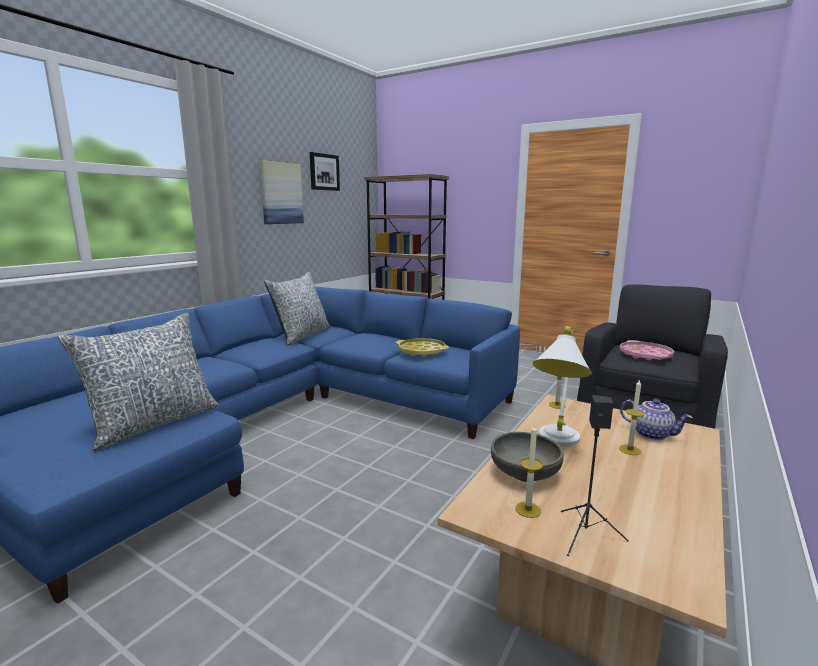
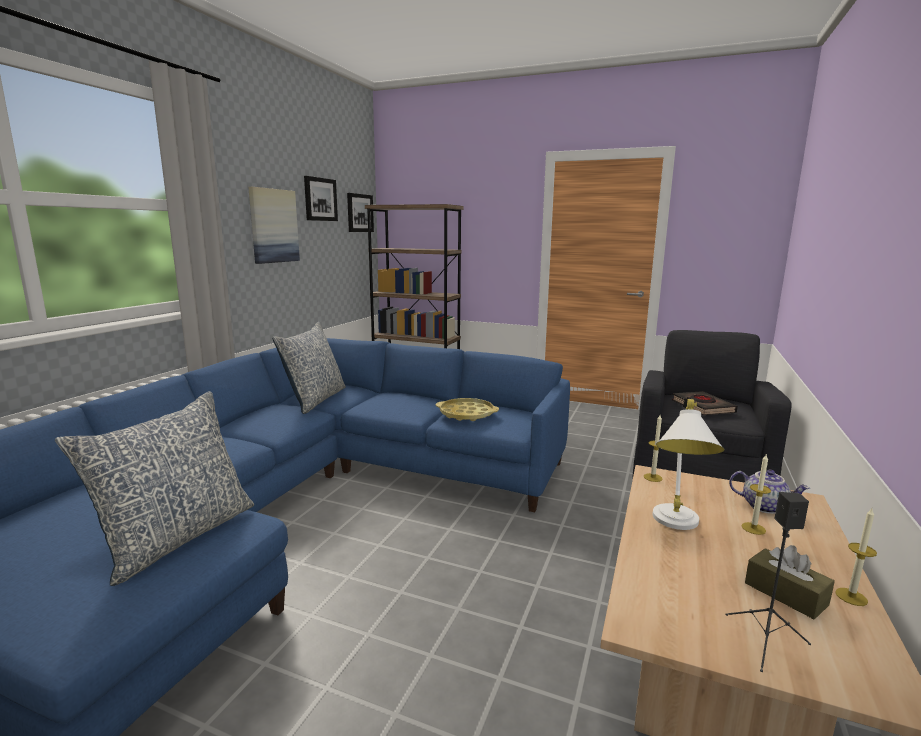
camera: 10 degrees left, 0 degrees up
(361, 184) = (359, 213): none -> picture
(525, 473) = (664, 569): grey bowl -> none
(528, 509) = (691, 616): candle -> candle (851, 597)
(629, 501) = (785, 594): none -> brown tissue box
(645, 355) = (702, 407): pink tray -> black book

